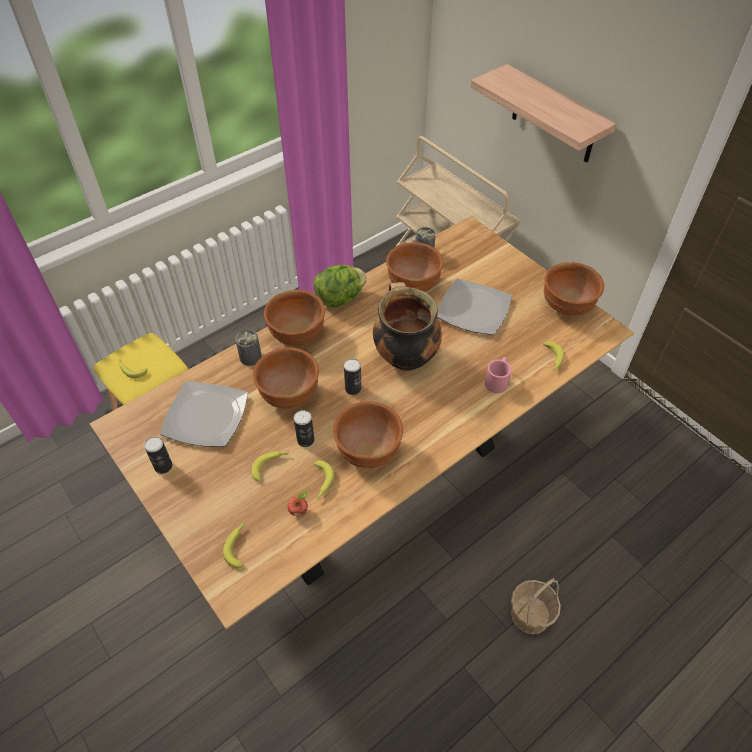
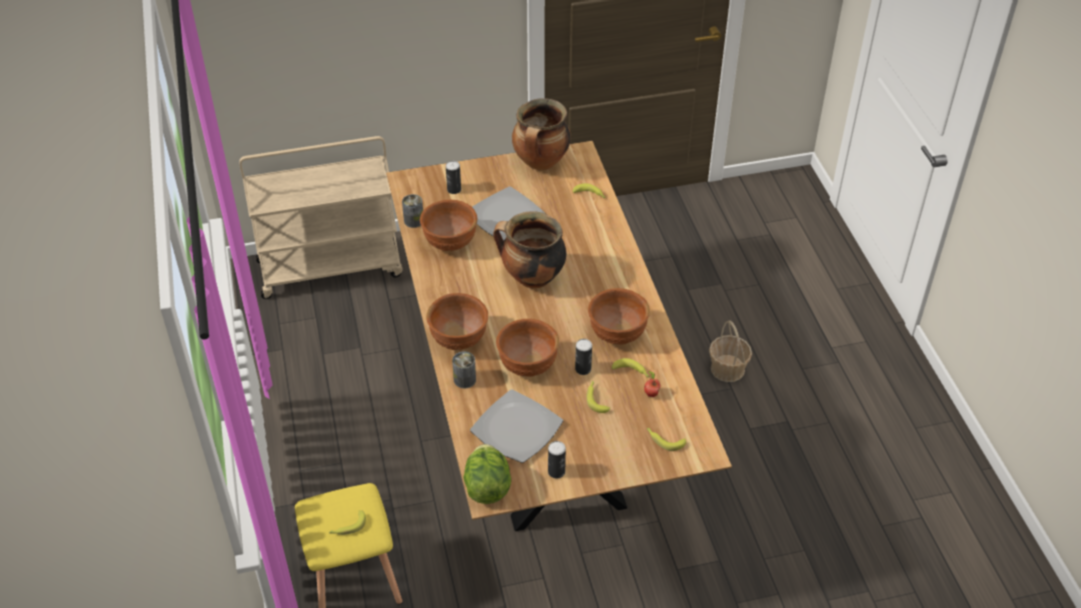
camera: 65 degrees left, 5 degrees down
(340, 298) = (432, 296): lettuce -> lettuce (487, 487)
(353, 388) = (546, 322): can -> can (454, 189)
(498, 380) = (592, 233): pink mug -> none
(554, 116) = (377, 47): shelf -> none
(566, 307) = (541, 163): brown bowl -> cooking pot

